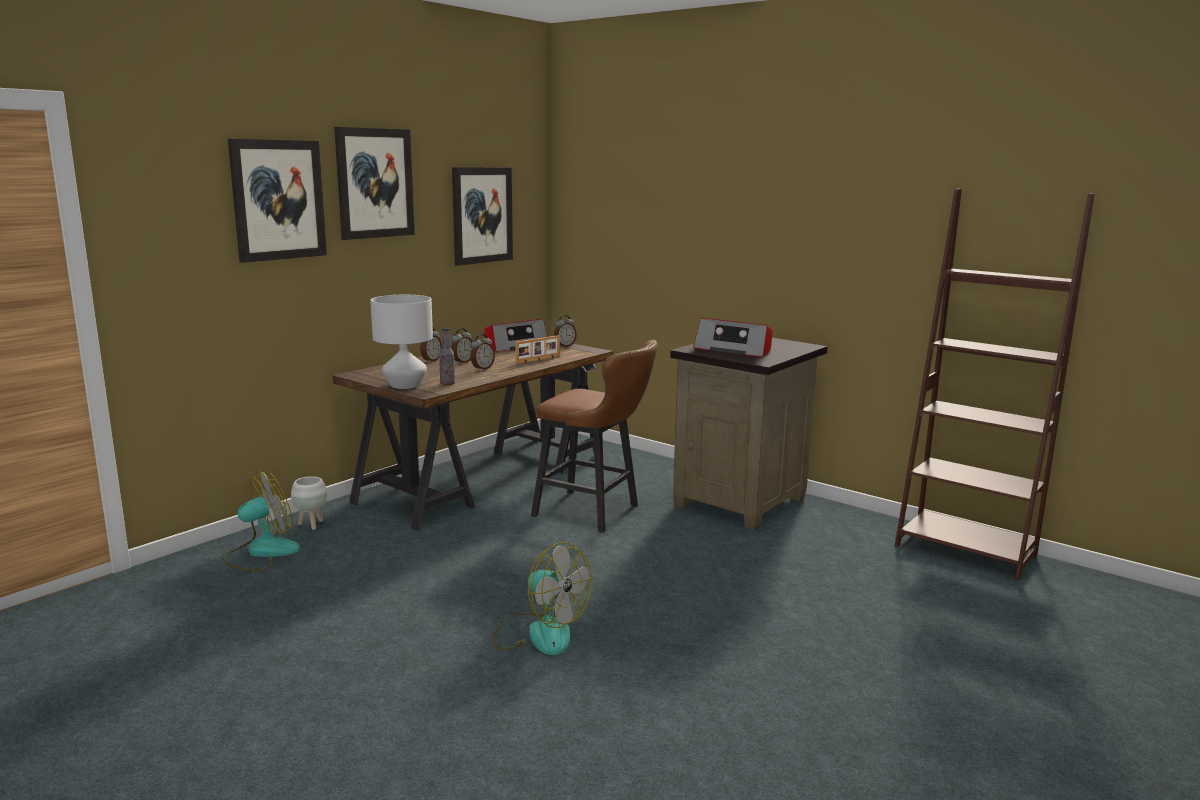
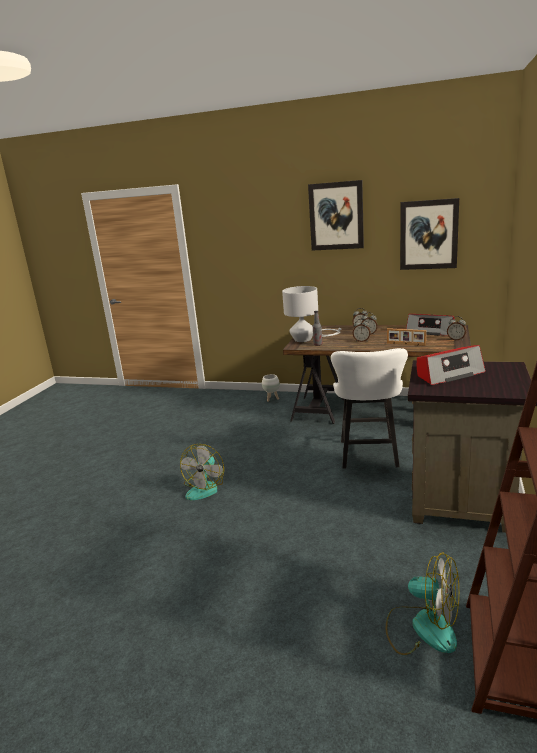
camera: 70 degrees right, 5 degrees up
(261, 552) = (236, 402): fan -> fan (422, 628)
(278, 200) = (274, 228): picture -> none
(597, 513) = (369, 458): brown stool -> white stool
(733, 350) = (449, 374): radio -> radio turned 120 degrees counterclockwise

